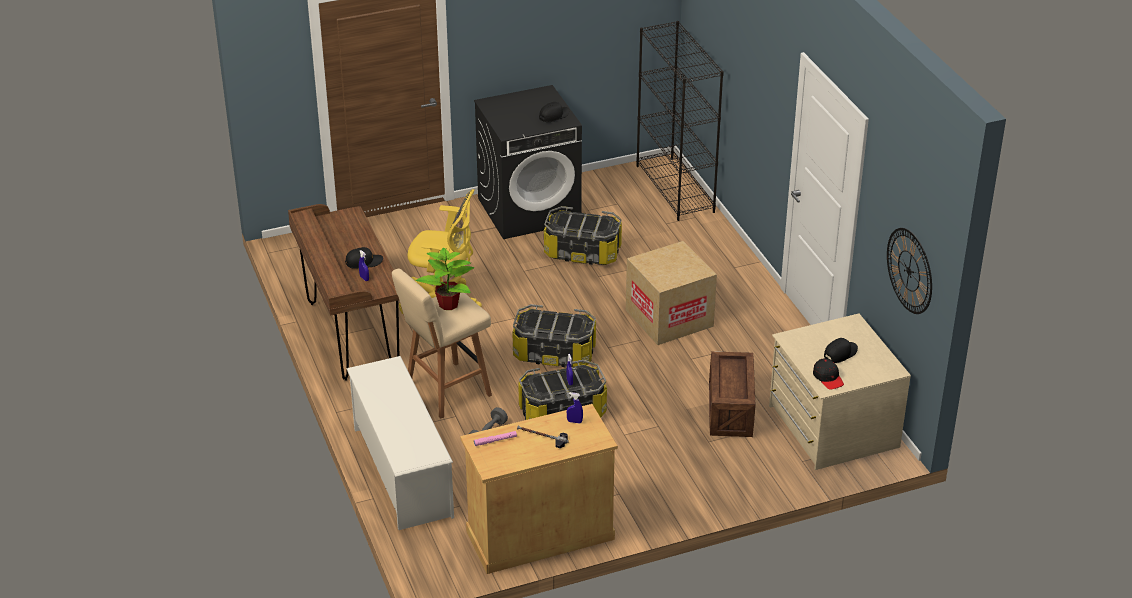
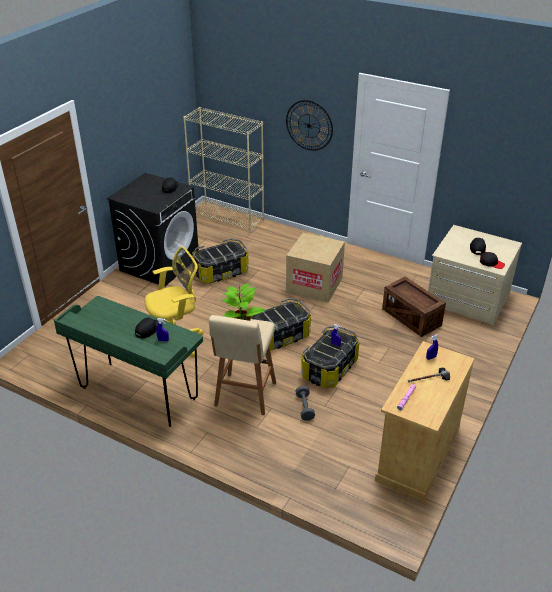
camera: 40 degrees left, 0 degrees up
(351, 335) = (138, 394): brown desk -> green desk
(402, 471) = (284, 466): white shoe rack -> none
(675, 189) = (228, 218): black bookcase -> beige bookcase
(909, 270) = (511, 176): wall clock -> wall clock (309, 125)

